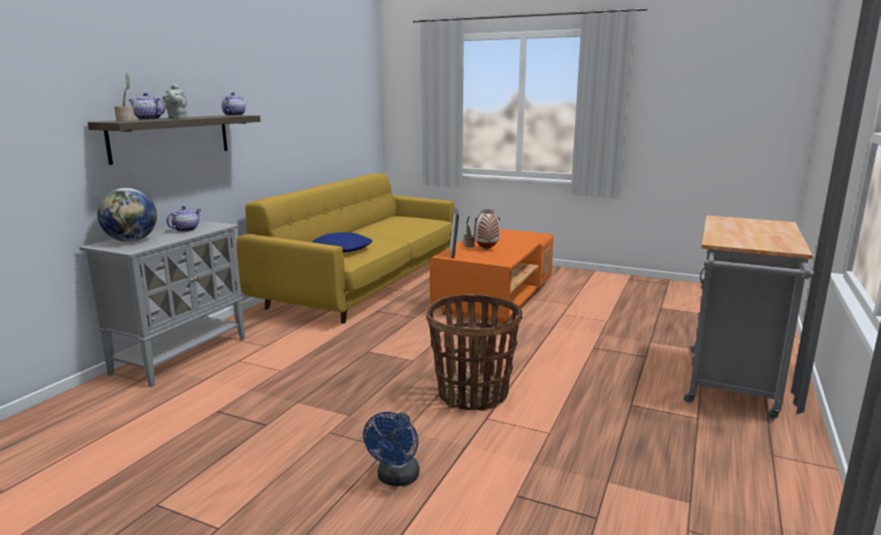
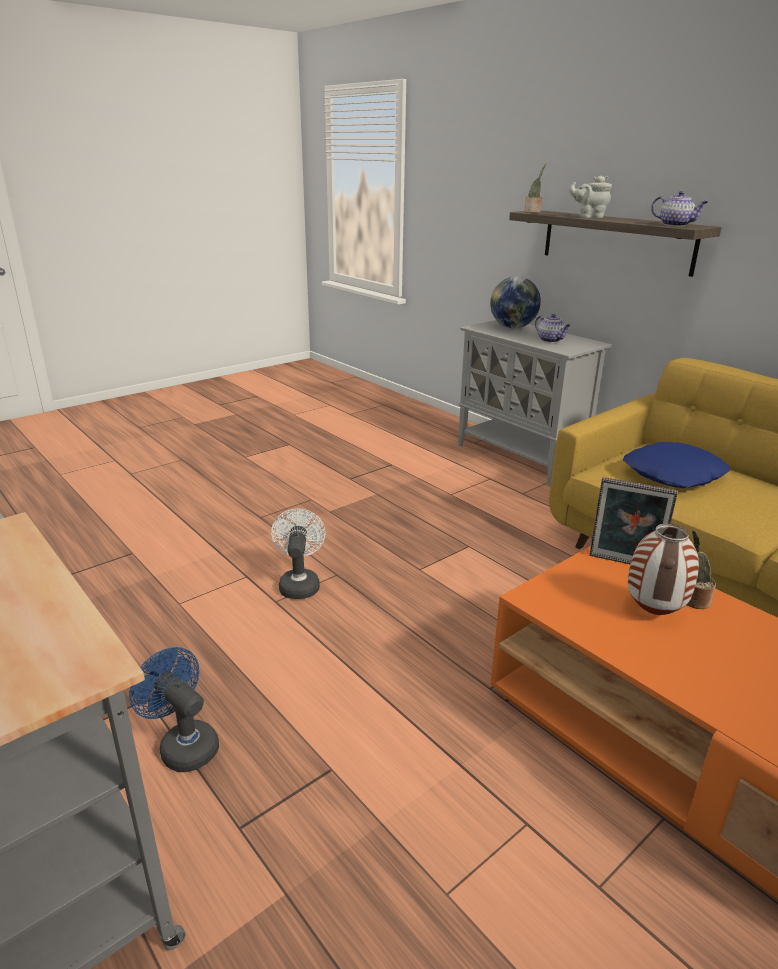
camera: 115 degrees right, 10 degrees up
(148, 119) = (564, 214): teapot -> none
(396, 479) = (217, 512): blue fan -> blue fan (183, 745)
(472, 394) = (299, 583): basket -> white fan

